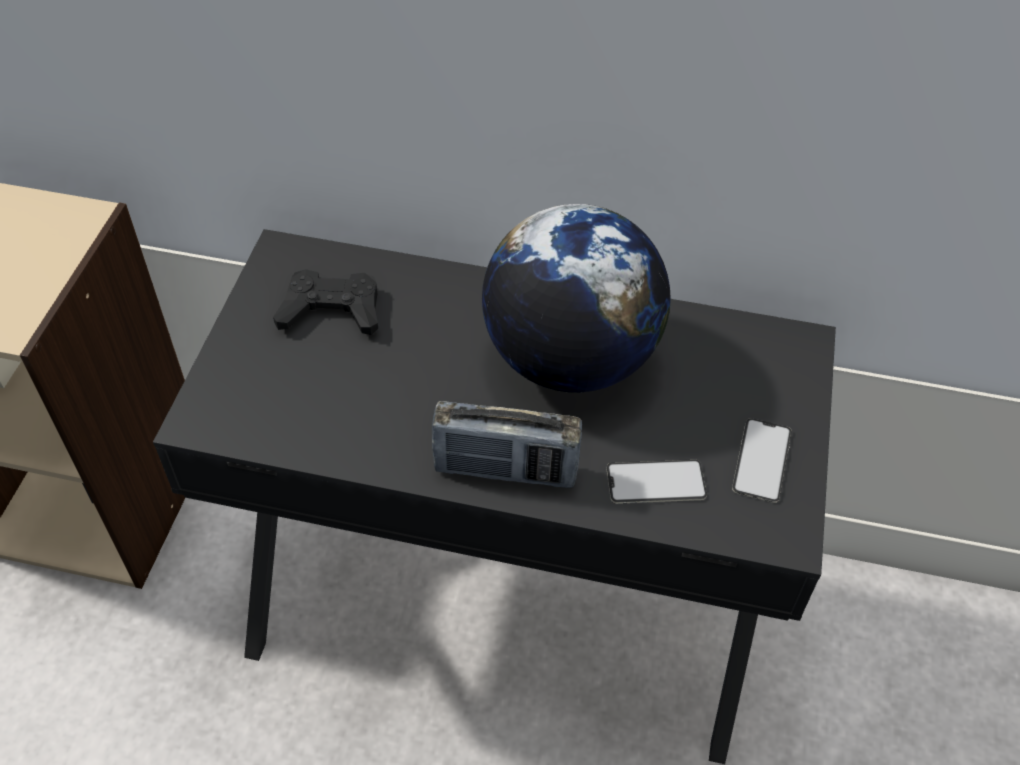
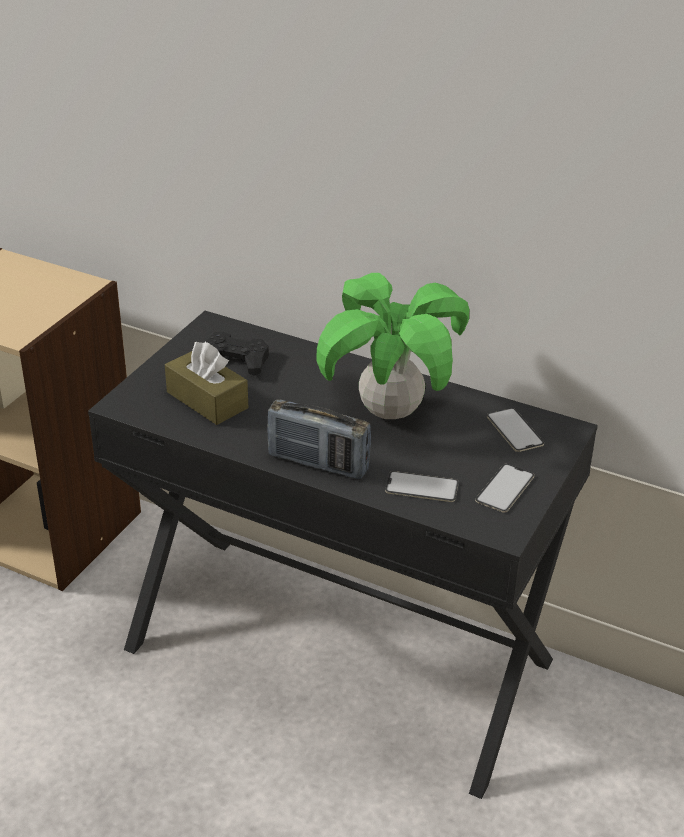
camera: 15 degrees right, 15 degrees down
(317, 388) = (207, 400): none -> brown tissue box
(569, 359) = (389, 412): globe -> potted plant
(738, 358) = (514, 430): none -> phone

